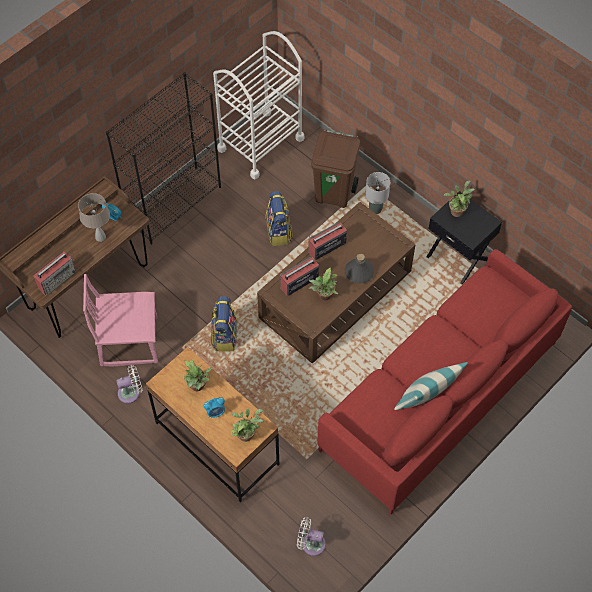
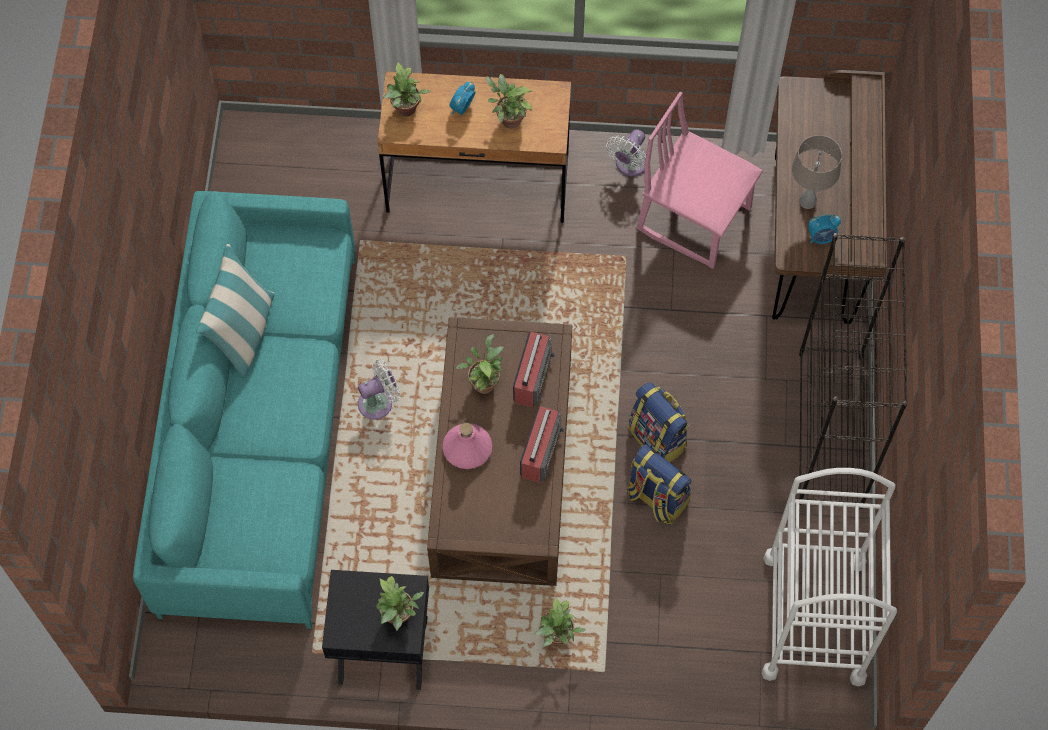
camera: 140 degrees right, 5 degrees up
(57, 279) = (798, 117): radio -> none
(129, 341) = (694, 218): pink chair -> pink chair turned 105 degrees counterclockwise
(224, 336) = (589, 307): backpack -> backpack (658, 438)
(311, 543) = (279, 160): white fan -> white fan (379, 402)
(334, 193) = (637, 618): brown trash can -> none
(359, 272) = (467, 448): grey bottle -> pink bottle
(375, 210) = (557, 637): grey table lamp -> potted plant
(439, 395) = (261, 431): red sofa -> turquoise sofa

